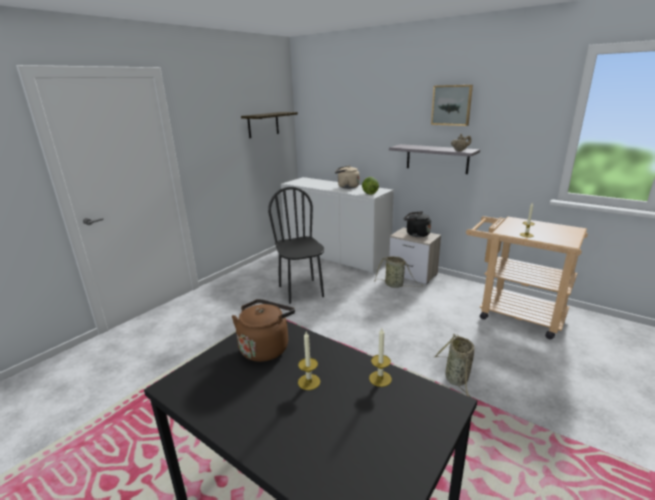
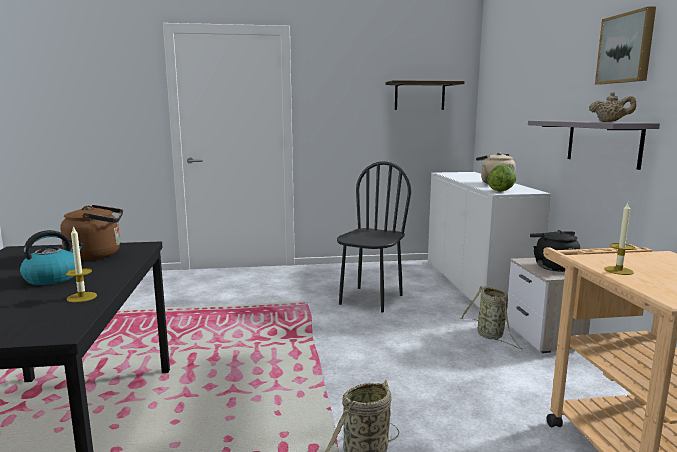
camera: 45 degrees right, 10 degrees down
(309, 382) = (53, 278): candle -> kettle

